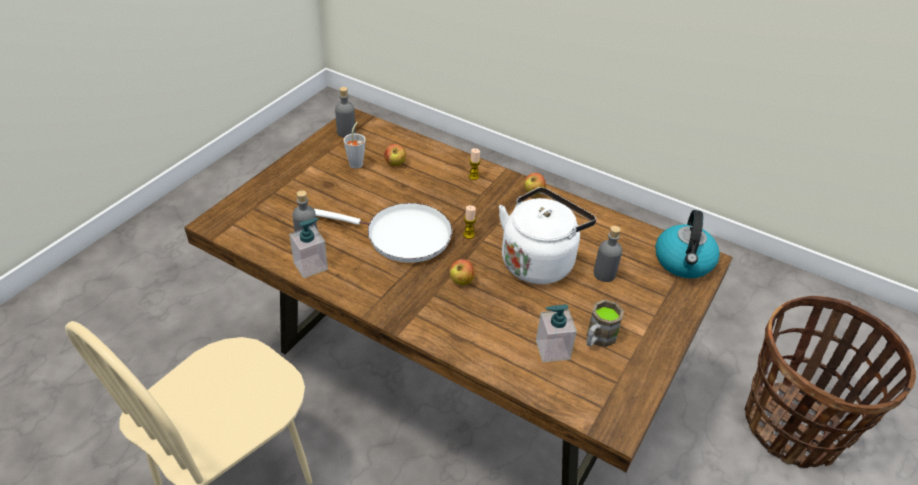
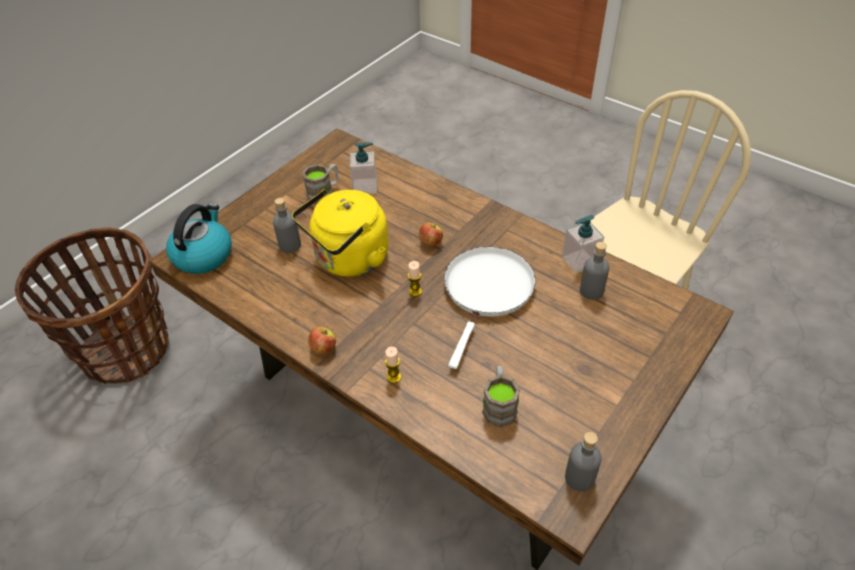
camera: 170 degrees left, 5 degrees up
(357, 162) = (552, 408): grey cup -> none
(395, 163) = (499, 405): apple -> brown mug
(403, 236) = (487, 291): white frying pan -> white frying pan turned 90 degrees clockwise
(539, 261) = (349, 260): white kettle -> yellow kettle

